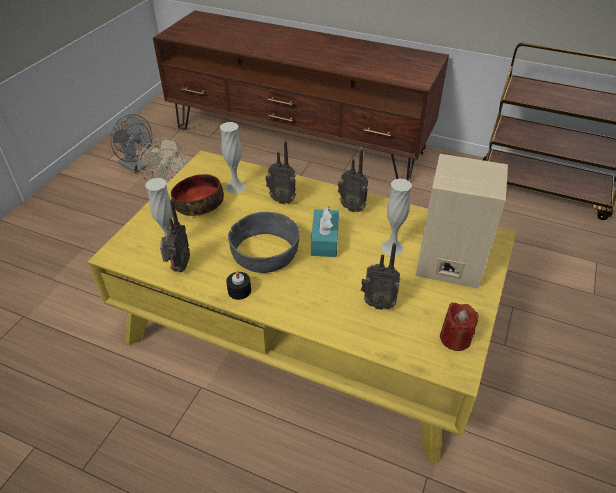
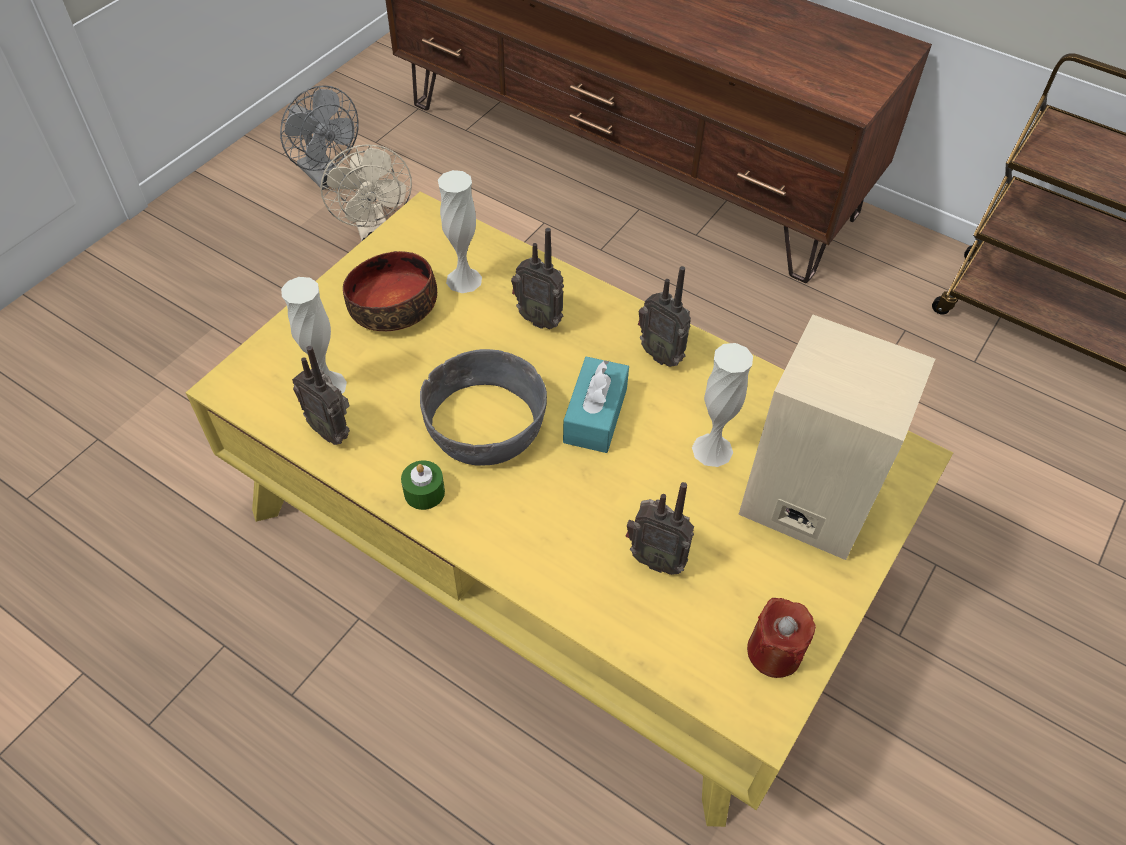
camera: 10 degrees right, 10 degrees up
(178, 268) = (332, 430): radio -> radio turned 105 degrees clockwise
(239, 290) = (424, 492): black candle -> green candle

